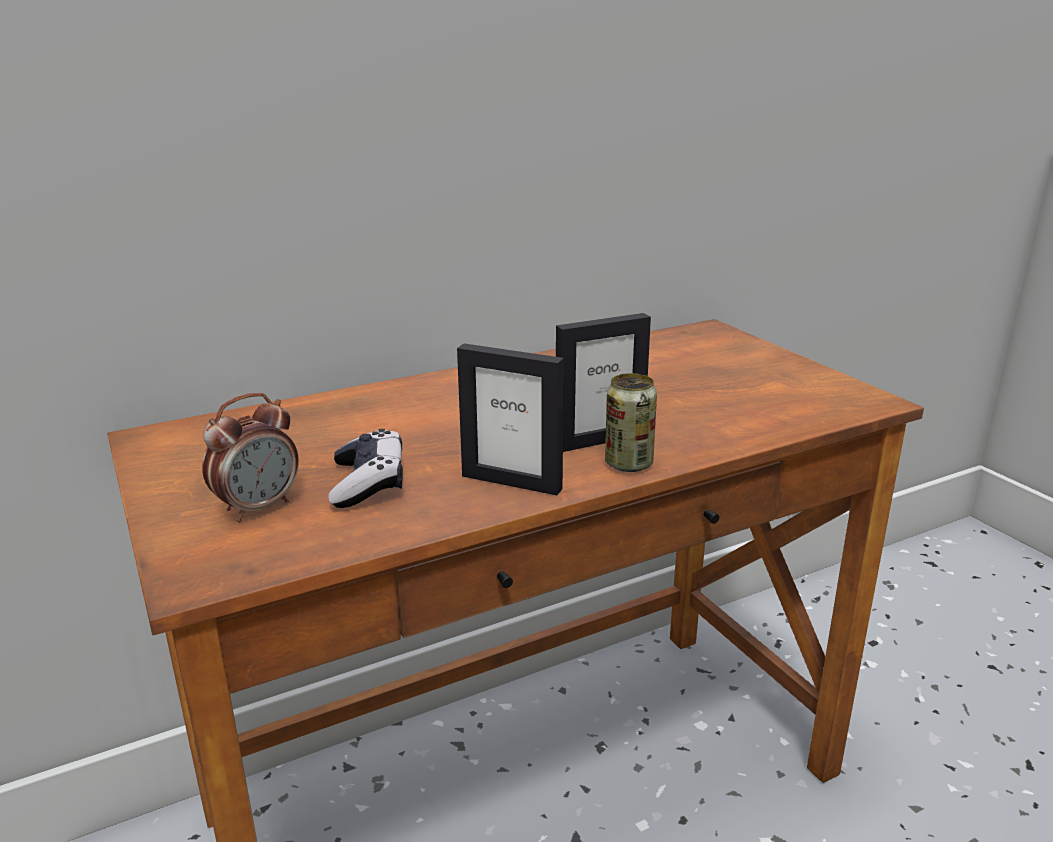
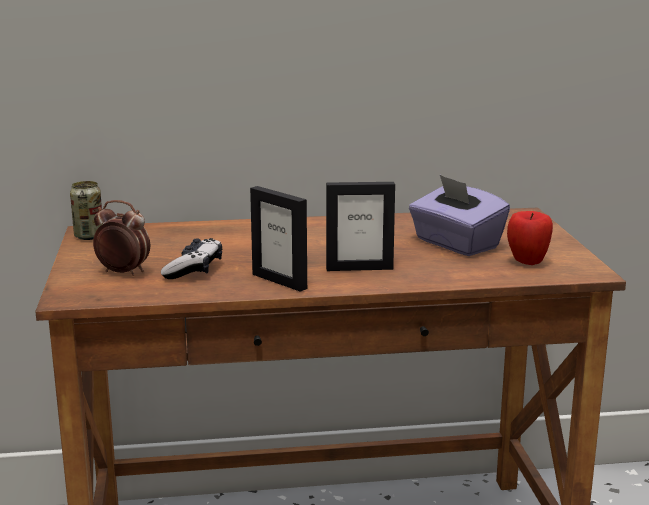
camera: 20 degrees right, 5 degrees down
(258, 508) = (123, 273): alarm clock -> alarm clock turned 135 degrees counterclockwise
(628, 464) = (364, 282): can -> can (89, 236)
(680, 383) = (456, 244): none -> purple tissue box
(791, 398) = (527, 263): none -> apple

